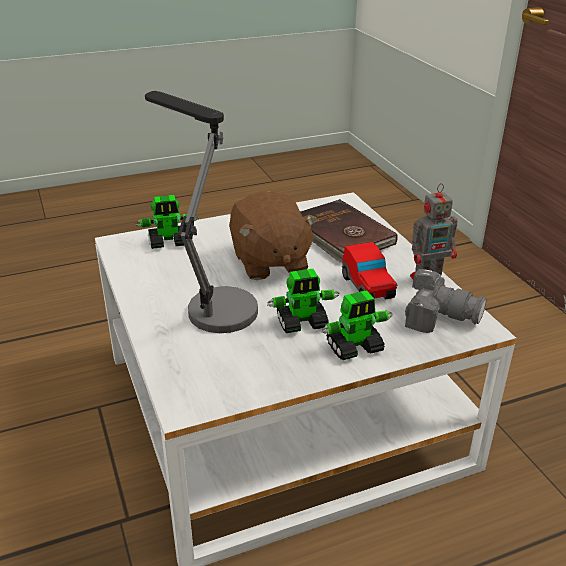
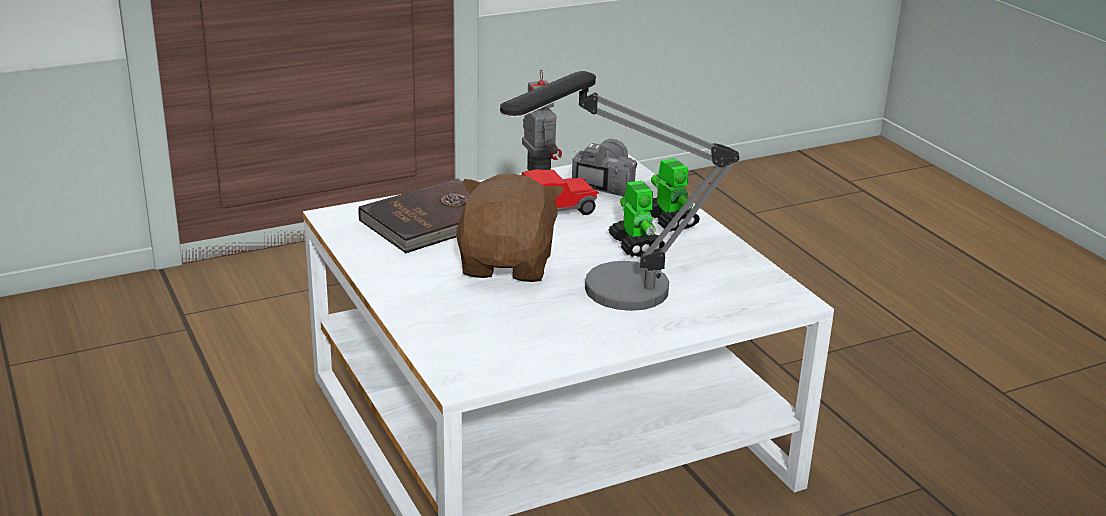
camera: 95 degrees left, 5 degrees down
(169, 242) = (459, 338): toy robot -> none
(269, 262) = (508, 265): brown plush toy -> brown plush toy turned 60 degrees counterclockwise

